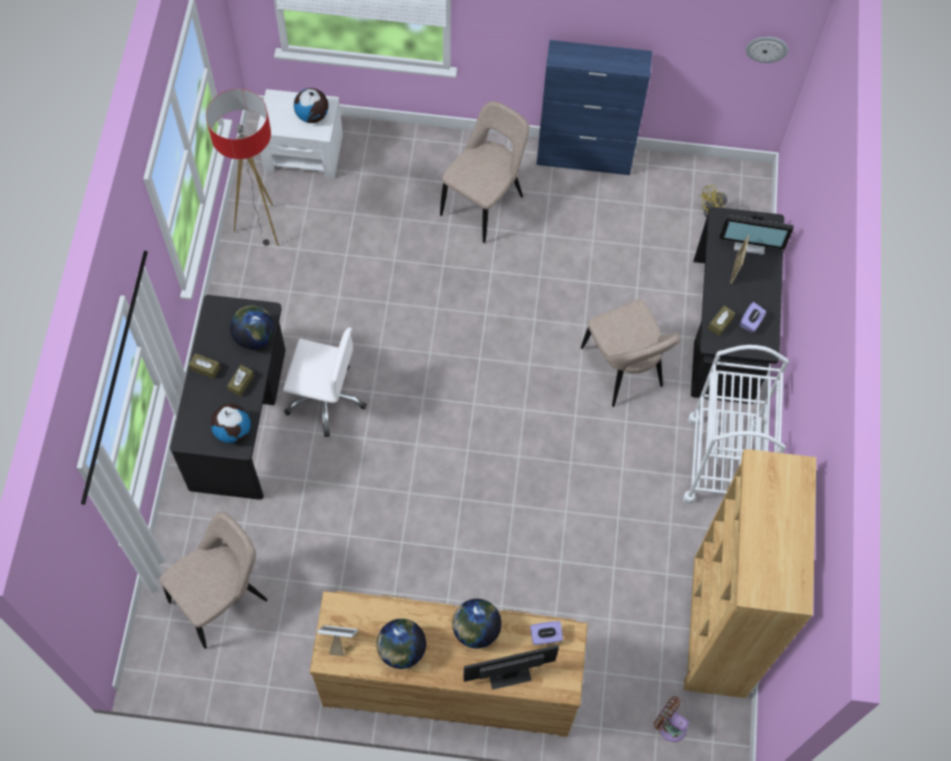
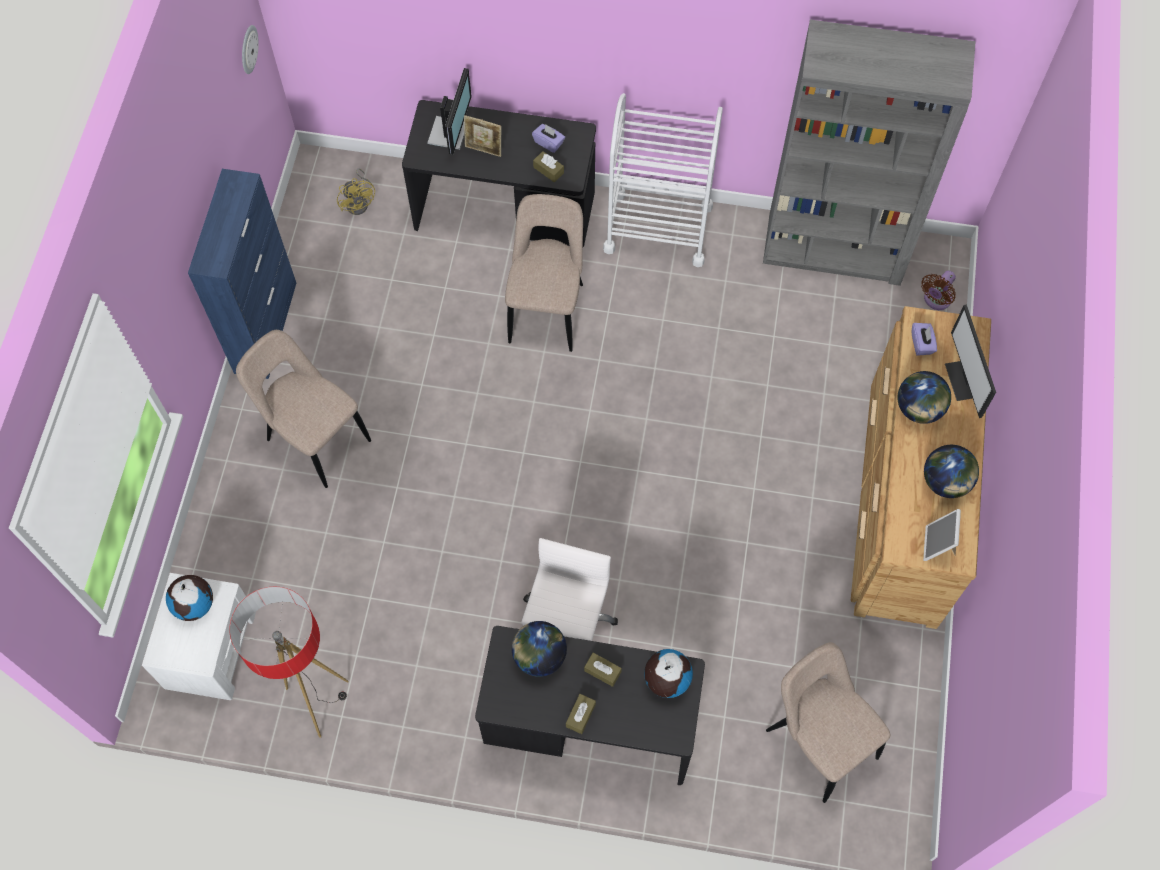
camera: 85 degrees left, 0 degrees up
(623, 370) = (547, 309): beige chair -> beige chair turned 60 degrees counterclockwise
(717, 627) = (834, 250): brown bookcase -> grey bookcase

